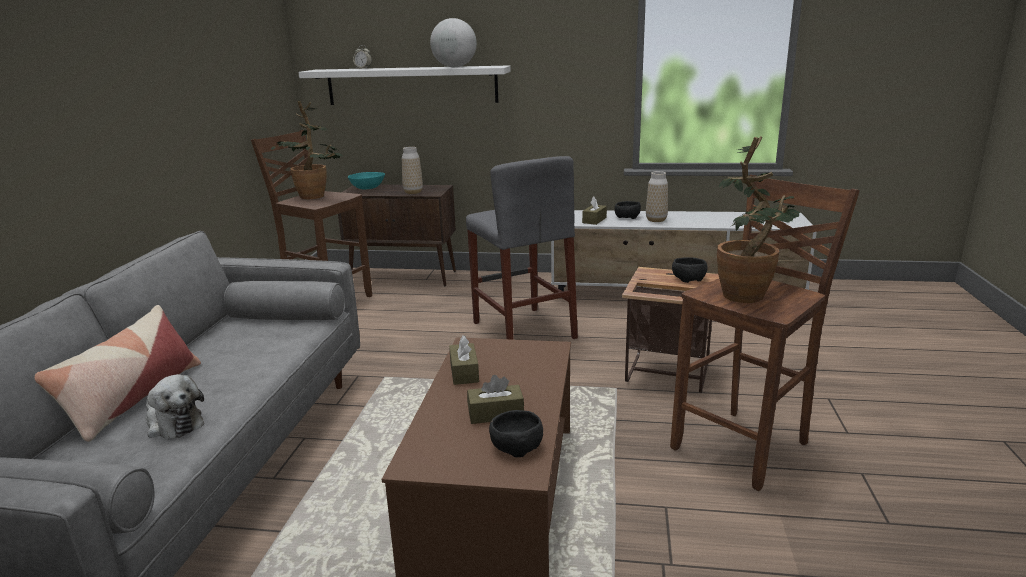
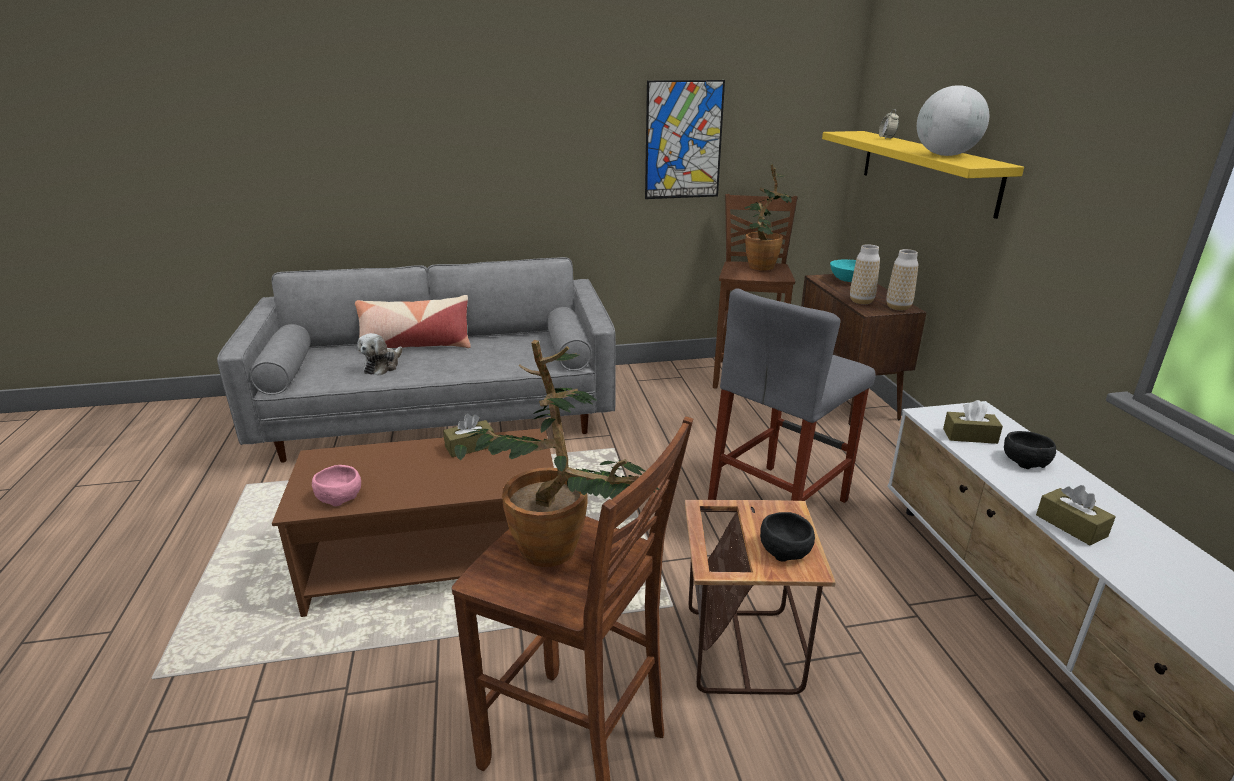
camera: 70 degrees right, 5 degrees up
(212, 90) = (683, 140): none -> picture
(411, 85) = (926, 170): white shelf -> yellow shelf
(495, 414) = (394, 476): brown tissue box -> brown tissue box (1071, 525)
(515, 446) = (340, 496): black bowl -> pink bowl
(656, 220) = (1044, 489): vase -> vase (898, 307)

